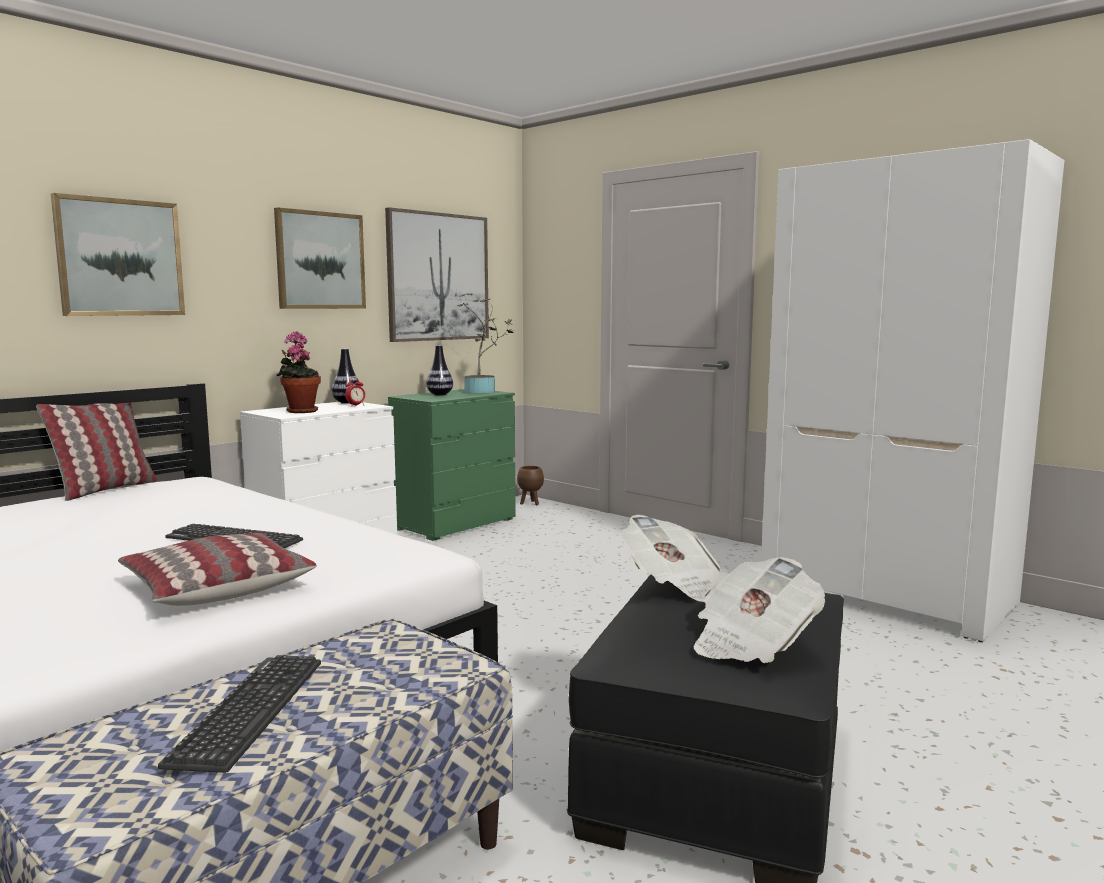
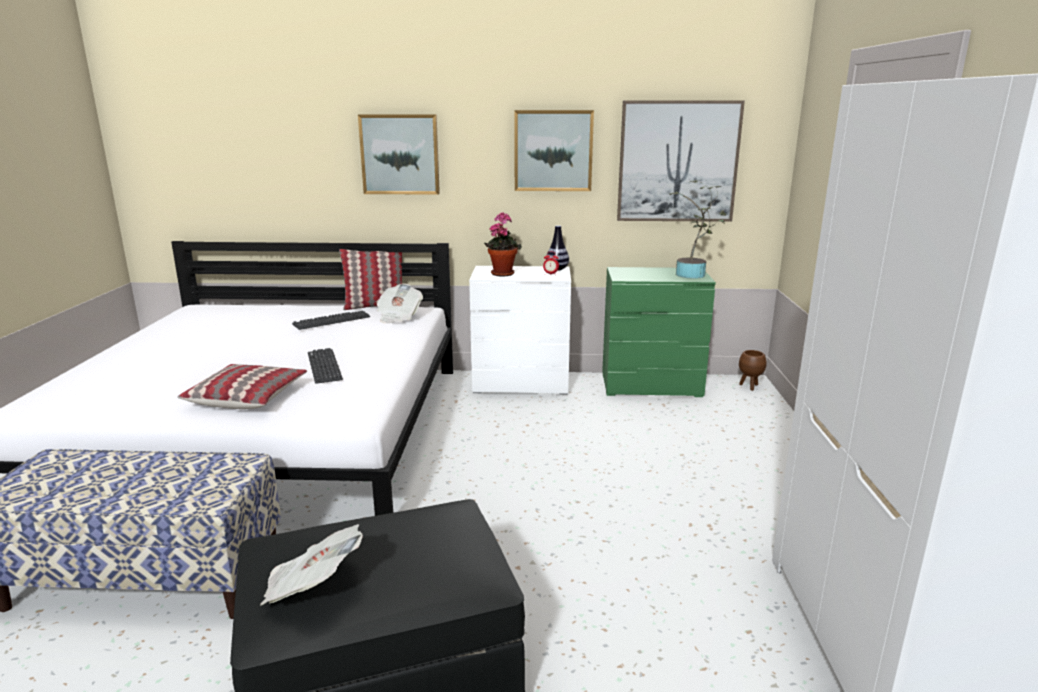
camera: 50 degrees right, 10 degrees up
(249, 710) = (118, 476): keyboard -> keyboard (331, 321)
(439, 395) = (647, 272): vase -> none
(673, 584) = (408, 515): newspaper -> newspaper (398, 316)

